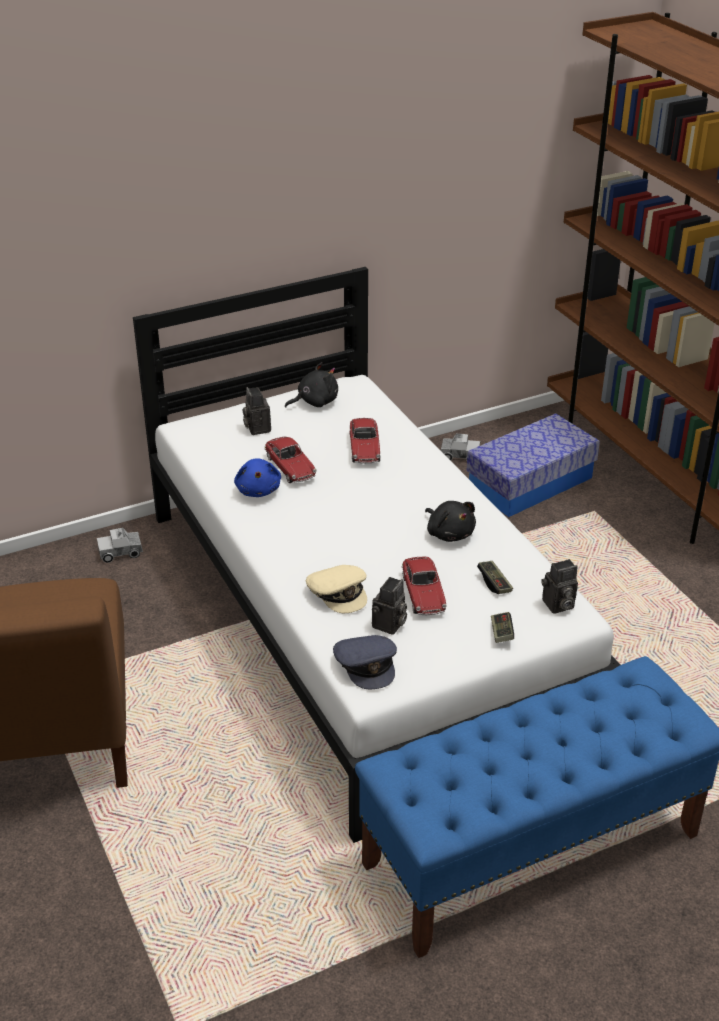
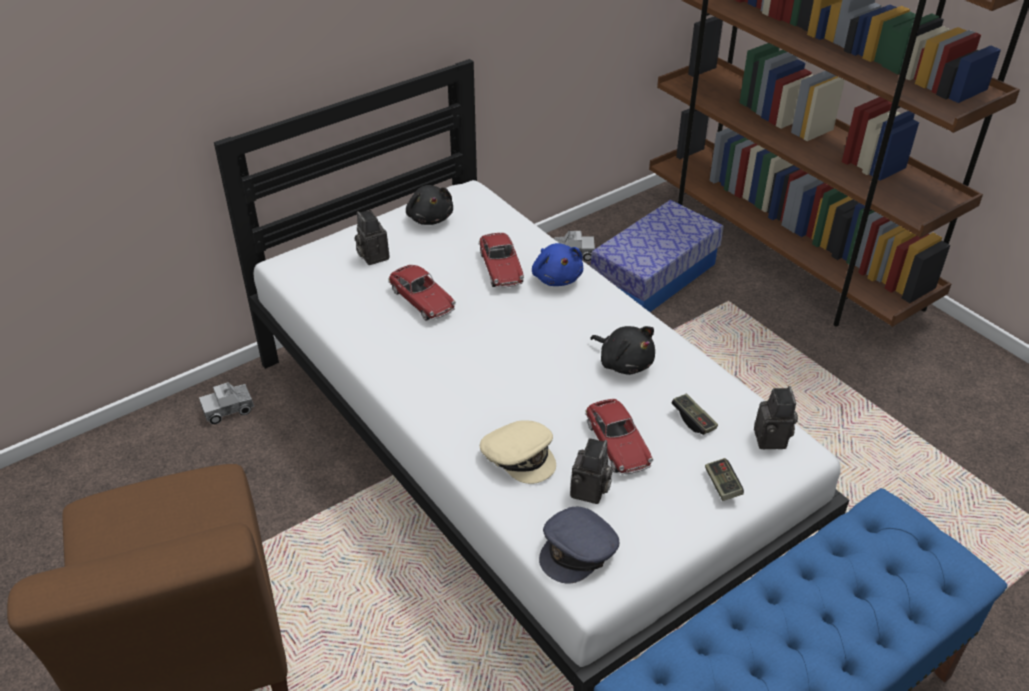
camera: 10 degrees left, 5 degrees up
(258, 490) = (392, 333): blue plush toy -> blue plush toy (556, 277)
(315, 402) = (430, 218): black plush toy -> black plush toy turned 105 degrees clockwise
(366, 665) = (578, 550): grey cap -> grey cap turned 75 degrees clockwise
(557, 605) = (773, 440): camera -> camera turned 60 degrees counterclockwise

